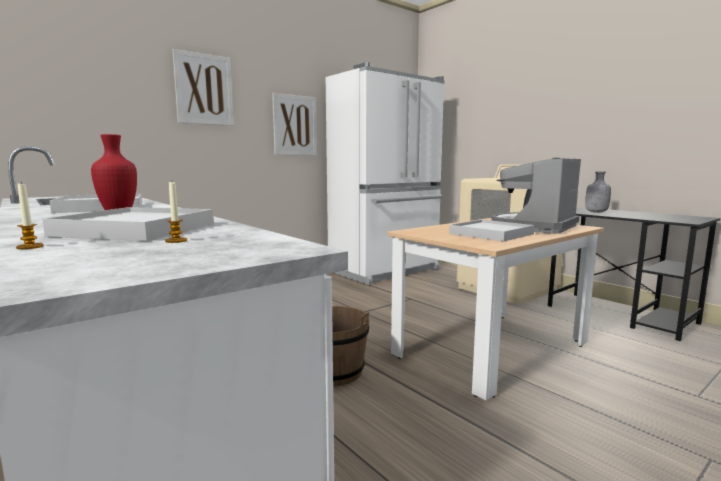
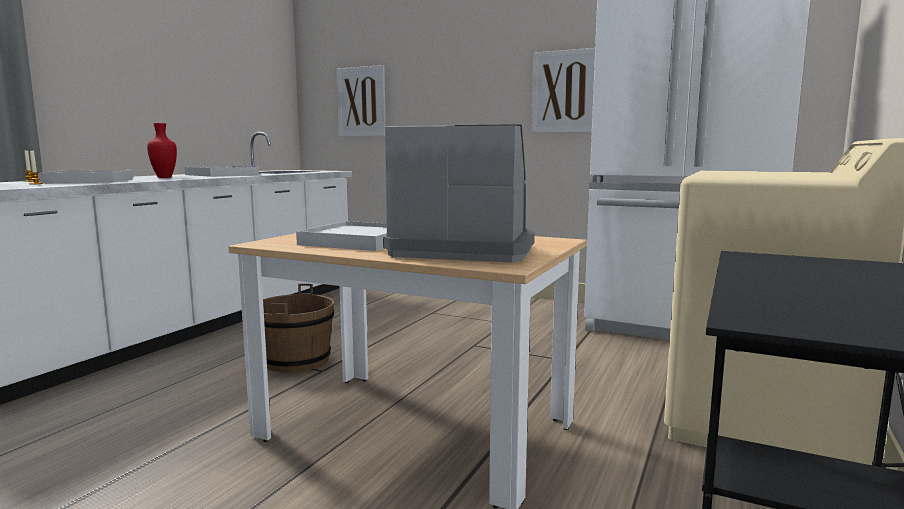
camera: 65 degrees right, 0 degrees up
(204, 89) = (455, 63): picture -> picture (361, 102)
(595, 212) = (789, 268): grey bottle -> none

